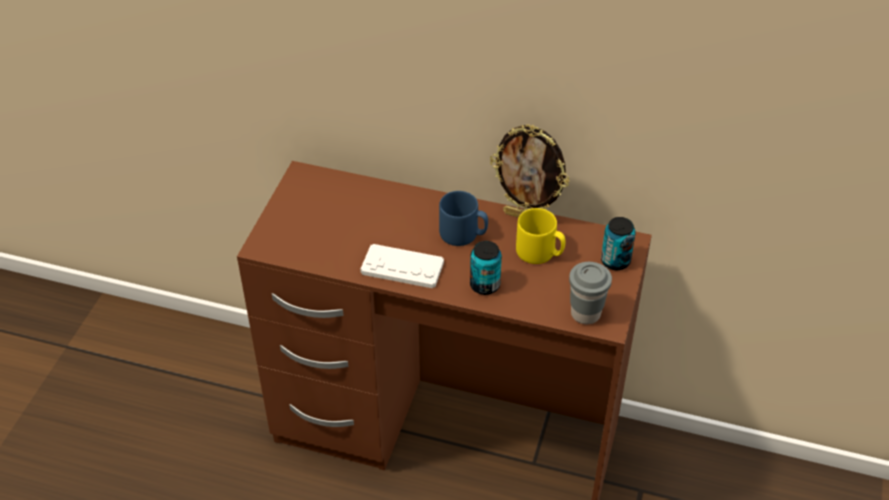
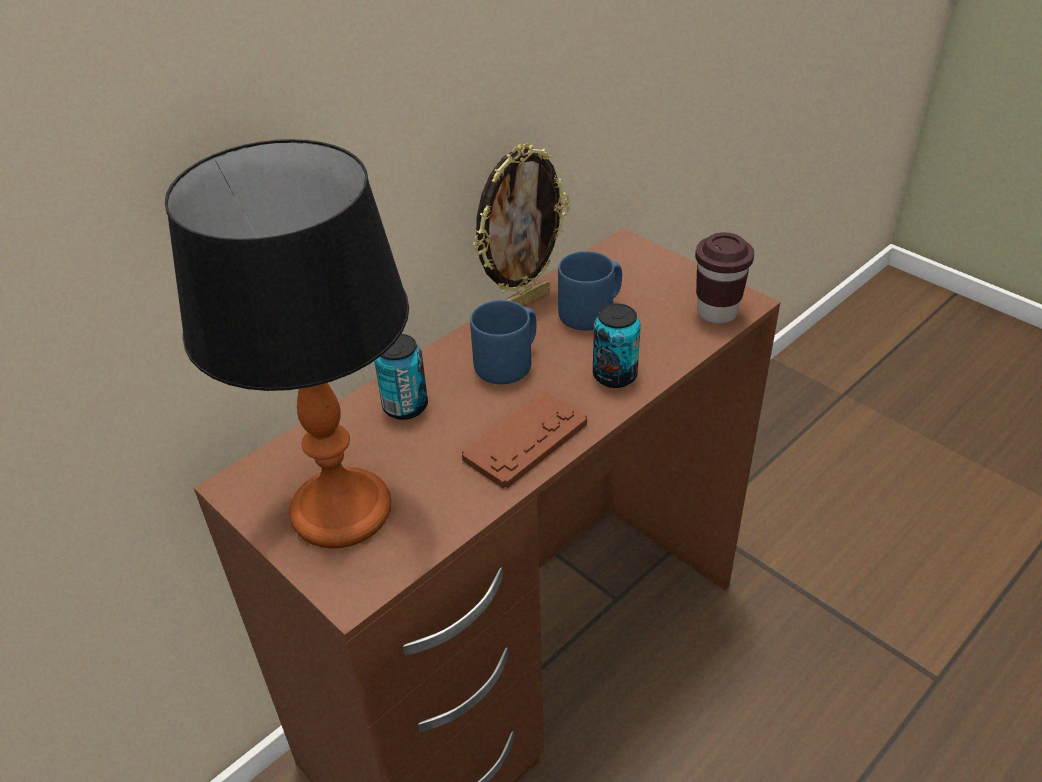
camera: 60 degrees left, 5 degrees down
(307, 219) = (342, 511): none -> table lamp
(402, 267) = (525, 441): white game controller -> brown game controller
(540, 253) = (591, 312): yellow mug -> blue mug
(585, 313) = (717, 312): grey cup -> brown cup
(615, 261) = (647, 264): can -> can (405, 406)

